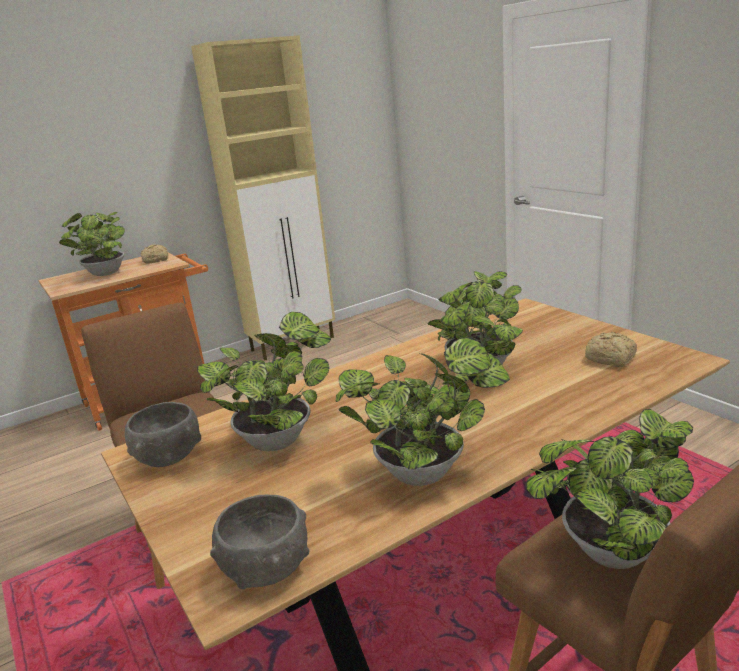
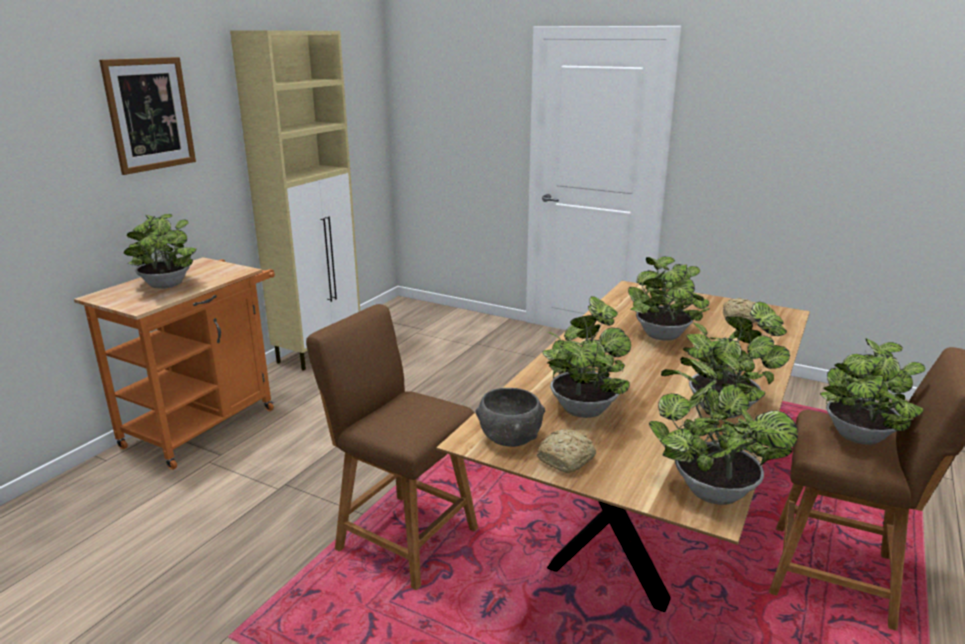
camera: 30 degrees left, 0 degrees up
(109, 126) = (150, 114): none -> picture
(156, 260) = (211, 267): bread -> bread (567, 459)
(267, 568) = (709, 489): grey bowl -> potted plant

